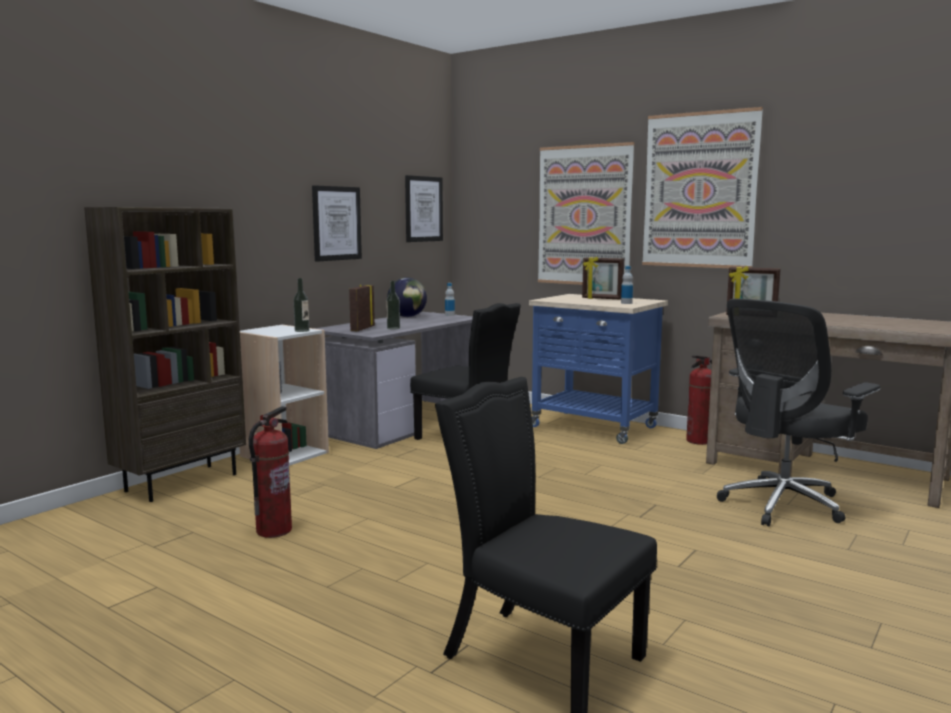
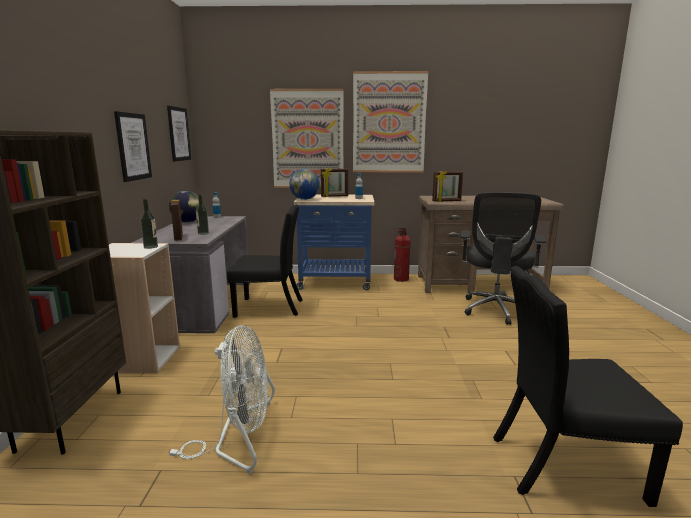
camera: 35 degrees left, 5 degrees up
(274, 530) = (238, 437): fire extinguisher -> white fan
(551, 299) = (305, 199): none -> globe

